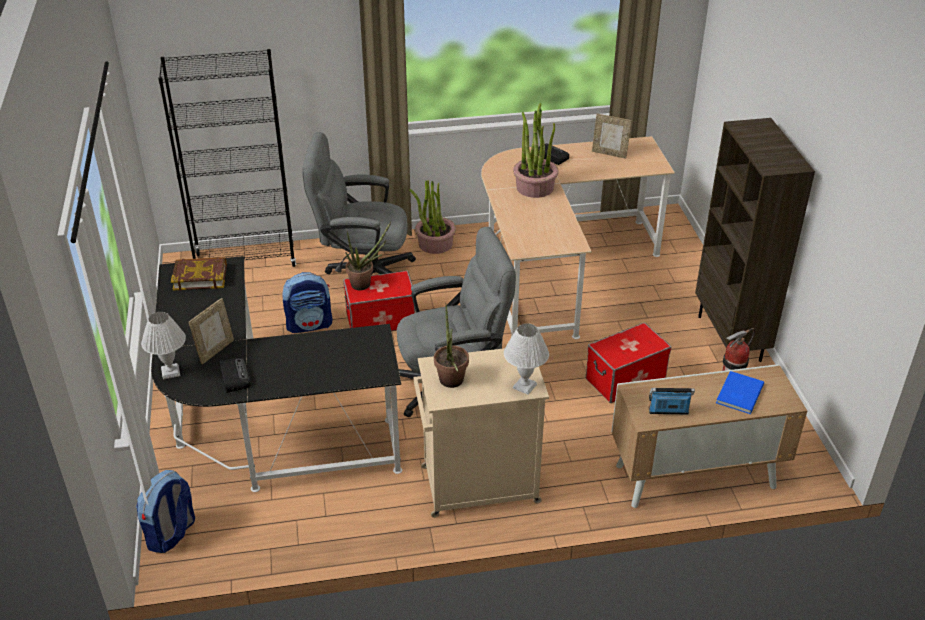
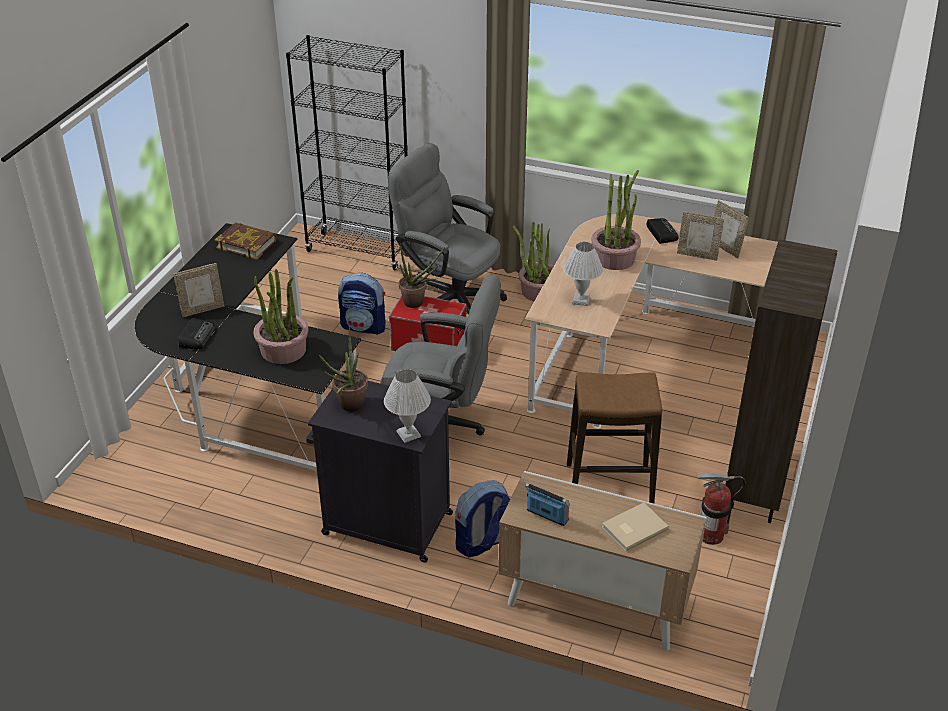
camera: 30 degrees right, 0 degrees up
(171, 372) = (154, 315): white table lamp -> white table lamp (581, 300)
(171, 534) = (114, 458): backpack -> backpack (482, 543)
(330, 359) = (283, 350): none -> potted plant
(477, 485) = (384, 523): beige cabinet -> black cabinet
(594, 165) = (697, 255): none -> picture frame
(625, 379) = (609, 485): storage box -> stool
(738, 394) = (633, 528): blue book -> beige book

